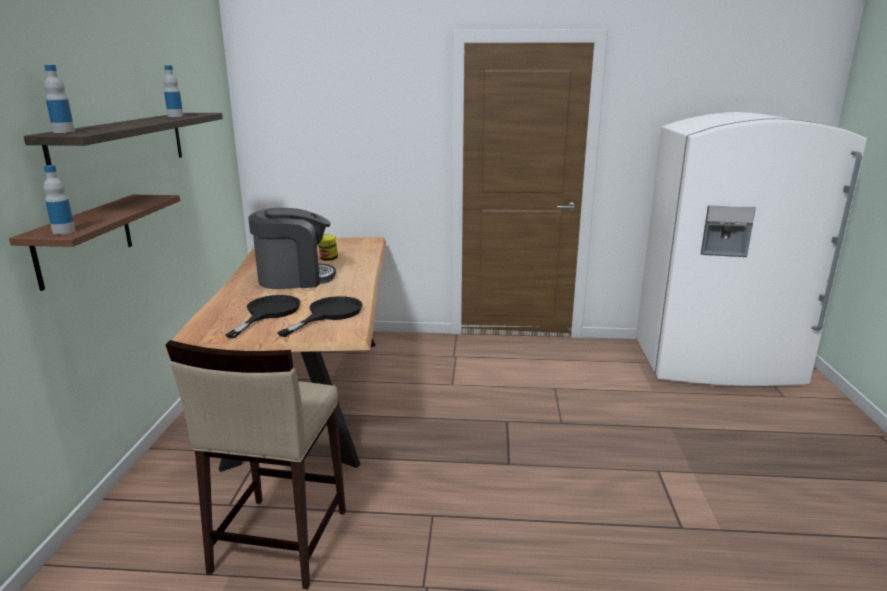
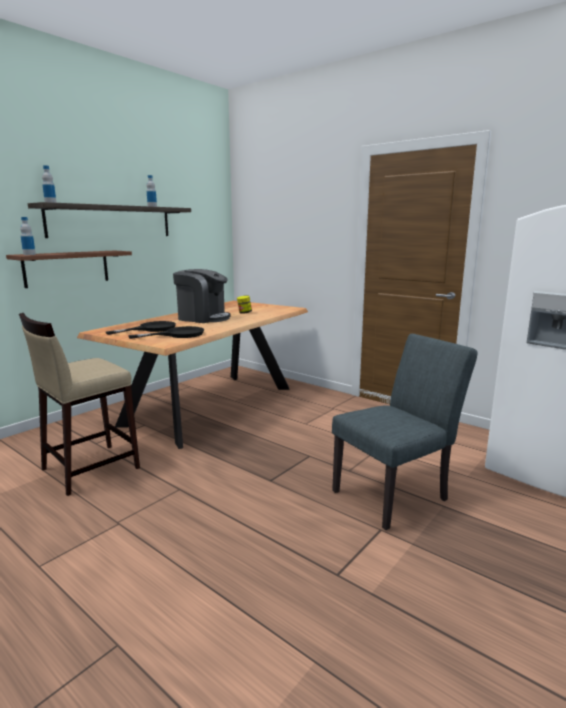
camera: 35 degrees right, 5 degrees down
(626, 430) = (396, 493): none -> grey chair

